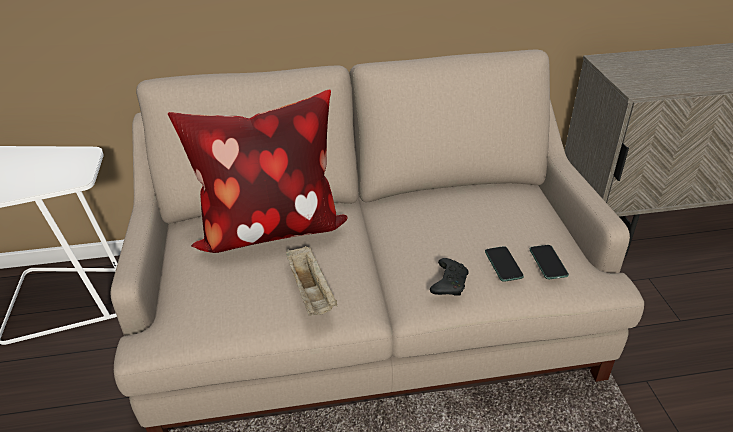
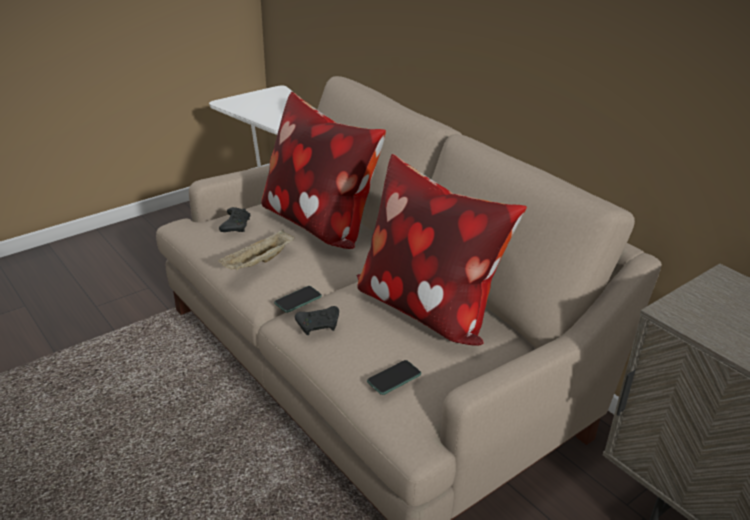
camera: 60 degrees right, 5 degrees down
(217, 289) = (236, 225): none -> black game controller
(461, 212) = (427, 308): none -> pillow
(503, 264) = (367, 349): phone -> phone (298, 300)

